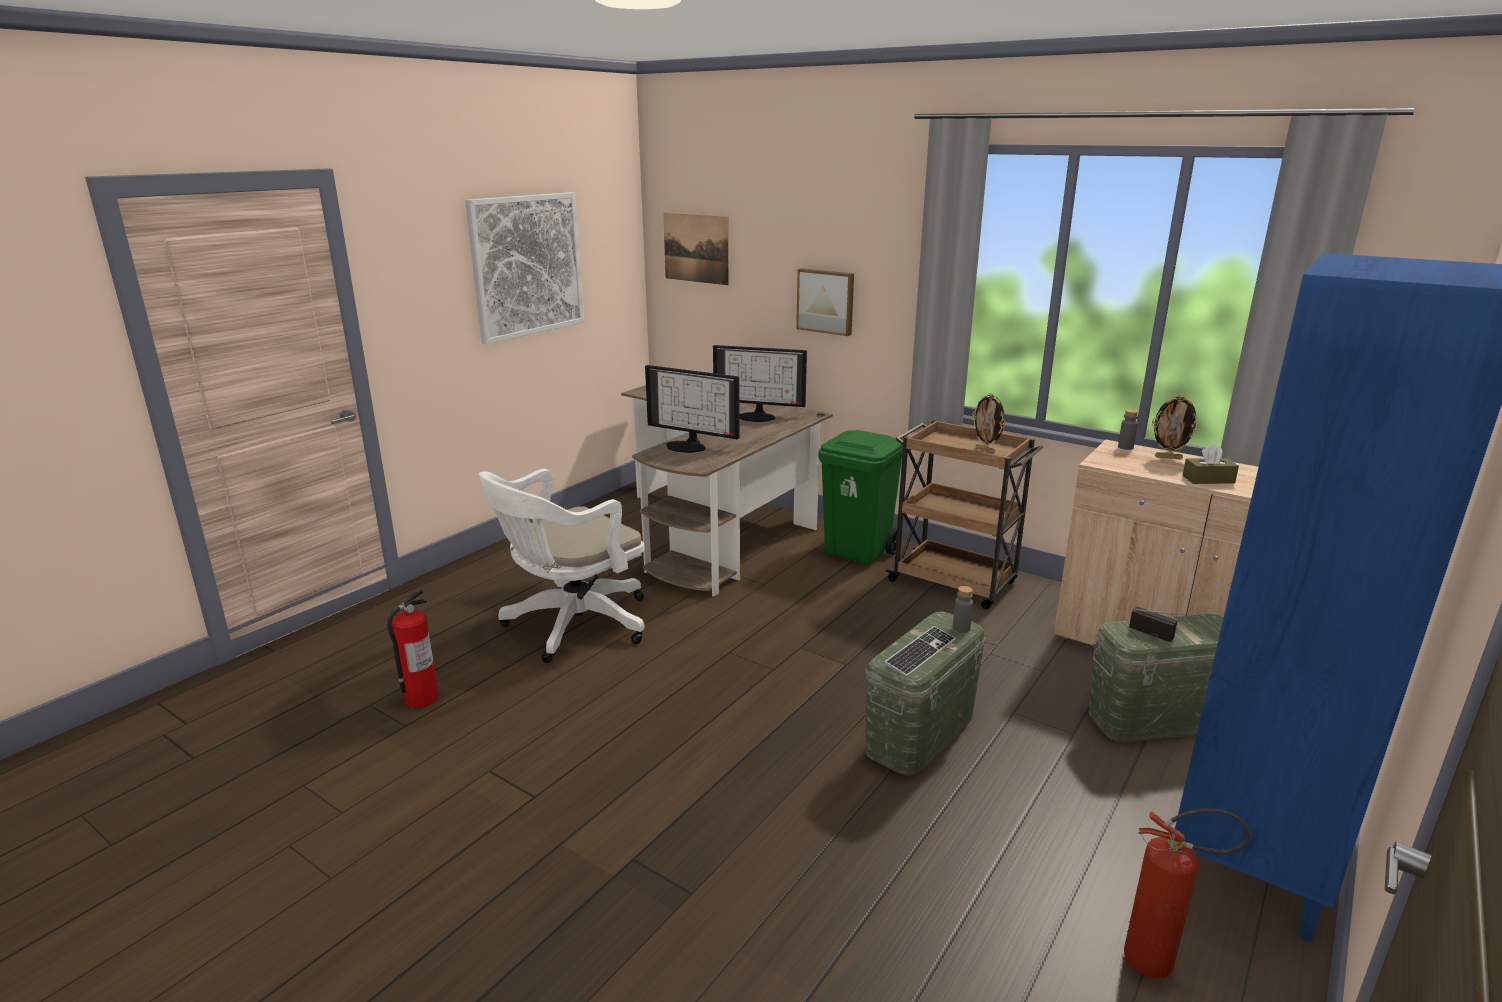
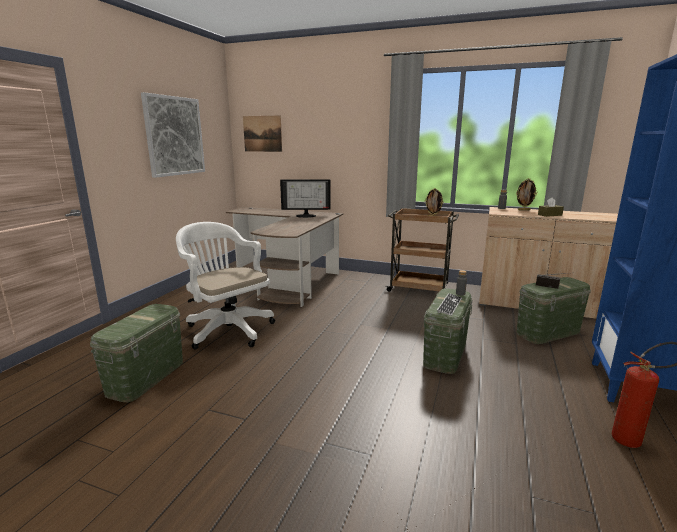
camera: 15 degrees left, 5 degrees down
(421, 699) = (146, 377): fire extinguisher -> green storage box
(571, 626) = (227, 329): white office chair -> white office chair turned 105 degrees clockwise
(688, 445) = (279, 227): monitor -> none
(826, 301) = (337, 155): picture -> none
(858, 552) = (365, 281): green trash can -> none

